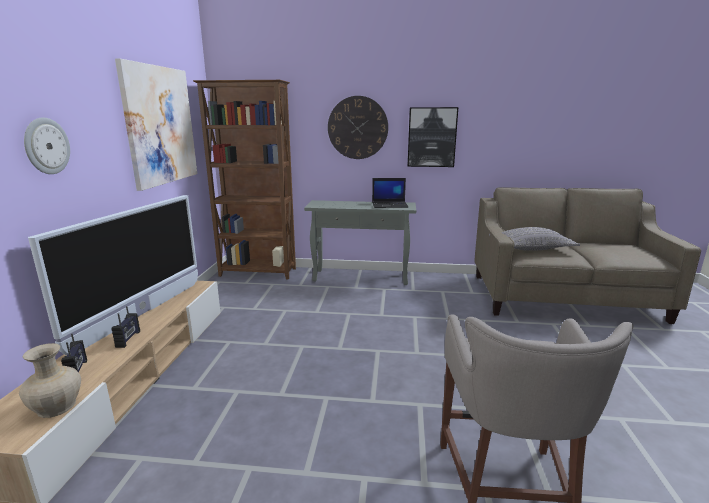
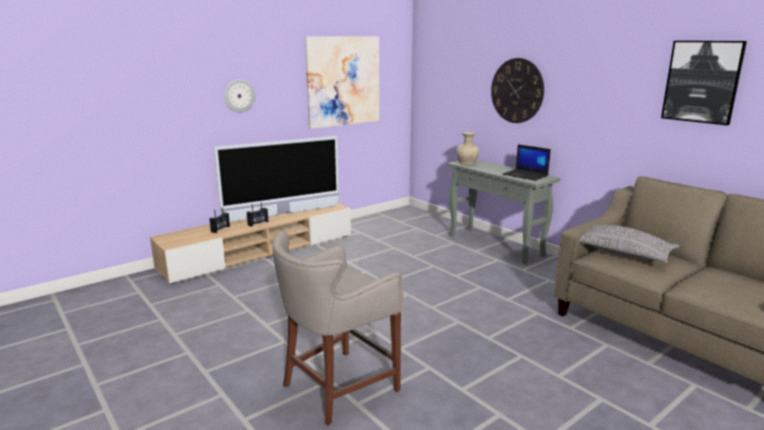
camera: 45 degrees right, 0 degrees up
(57, 406) = (195, 239): beige vase -> beige vase (467, 162)
(258, 273) = (421, 217): brown bookcase -> none
(432, 137) = (586, 107): picture -> picture (702, 81)

